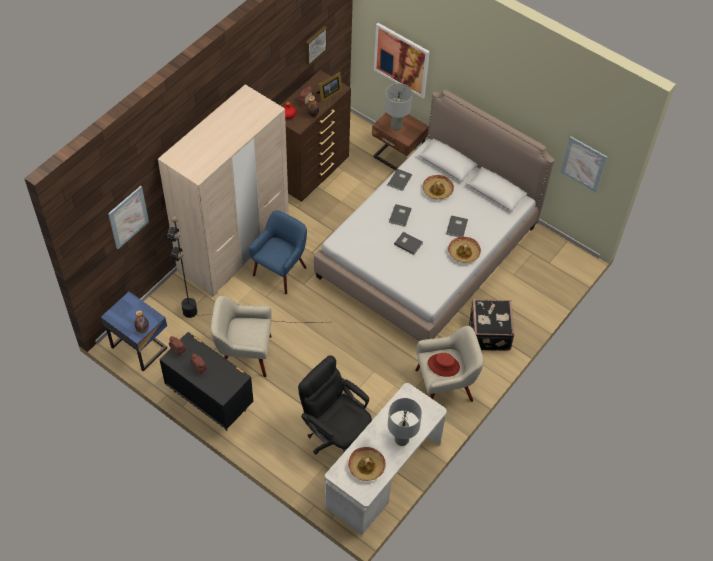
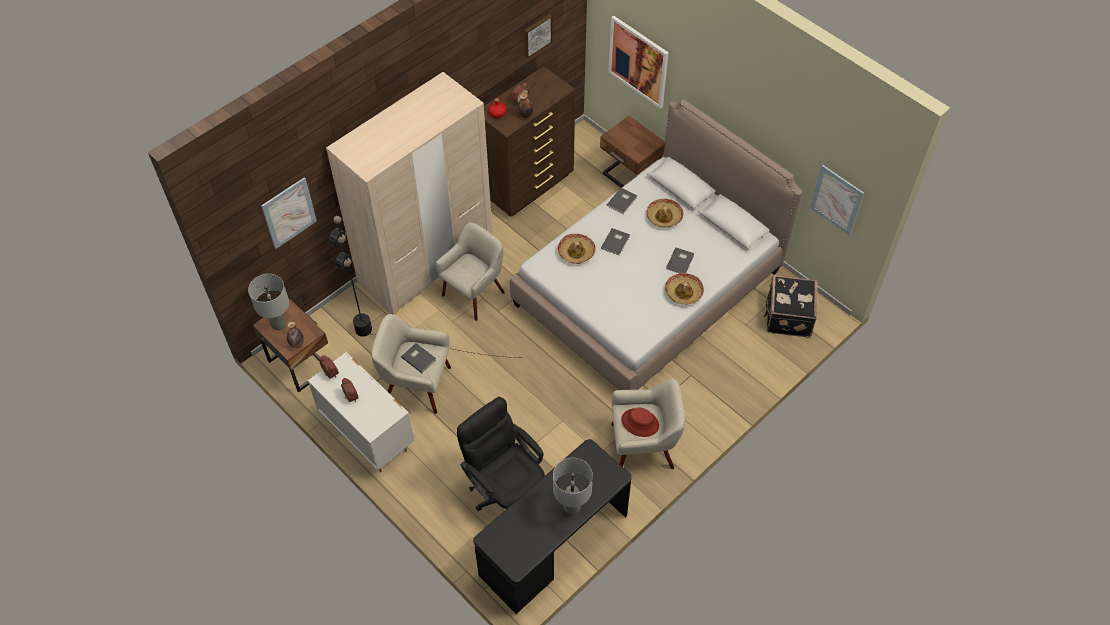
camera: 10 degrees right, 0 degrees up
(140, 346) = (300, 364): blue nightstand -> brown nightstand
(210, 400) = (367, 434): black dresser -> white dresser
(280, 271) = (474, 293): blue armchair -> beige armchair
(328, 94) = (548, 94): picture frame -> none
(366, 466) = (524, 534): hat -> hat (576, 252)
(384, 474) = (554, 544): white desk -> black desk
(396, 126) = (628, 139): grey table lamp -> grey table lamp (278, 324)
(408, 243) = (619, 275): grey book -> grey book (419, 358)
(488, 333) = (705, 390): black suitcase -> black suitcase (787, 316)

